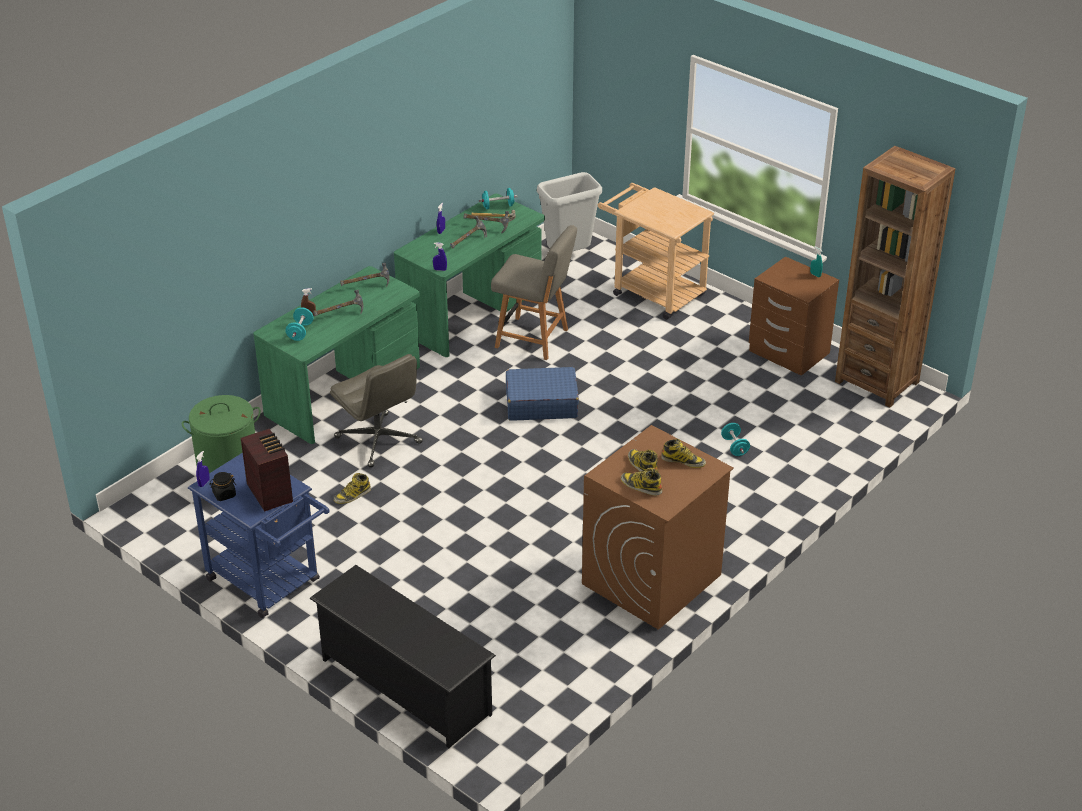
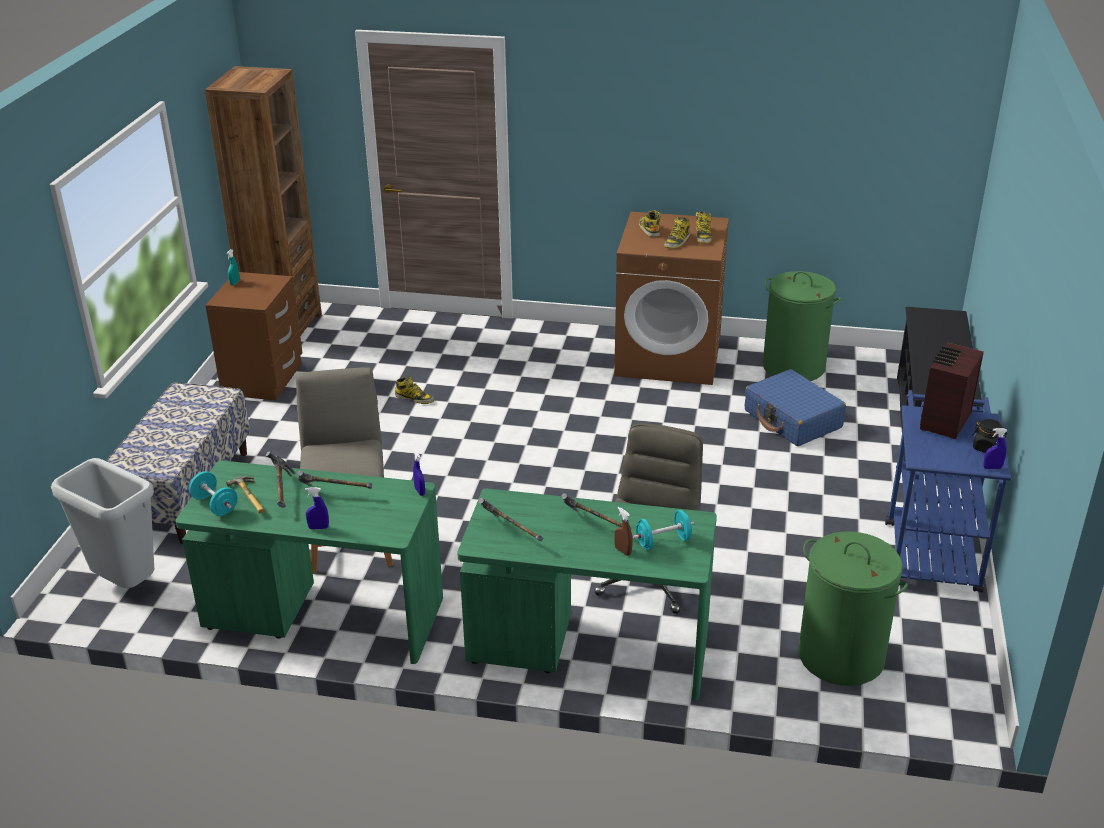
camera: 120 degrees left, 5 degrees down
(352, 495) = (753, 555): boot -> boot (414, 398)
(541, 403) = (476, 493): blue suitcase -> blue suitcase (792, 419)
(568, 653) = (794, 367): none -> green laundry basket
(652, 291) = (185, 492): beige cart -> bench
(734, 447) = (449, 368): turquoise dumbbell -> none

